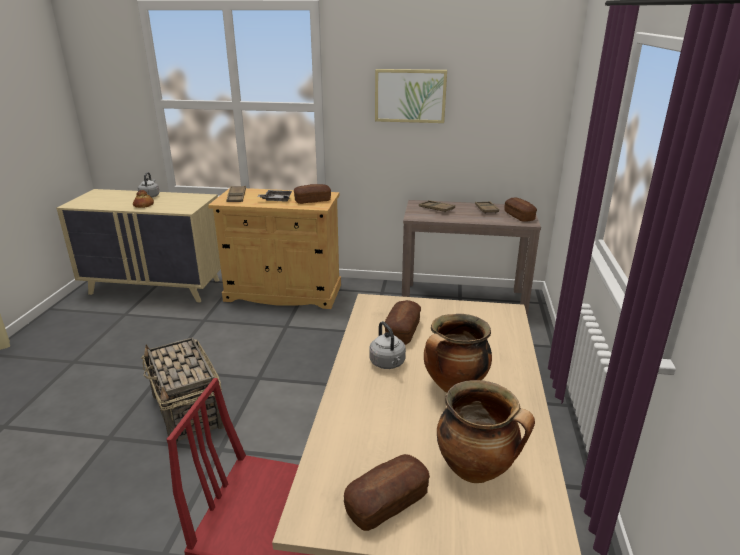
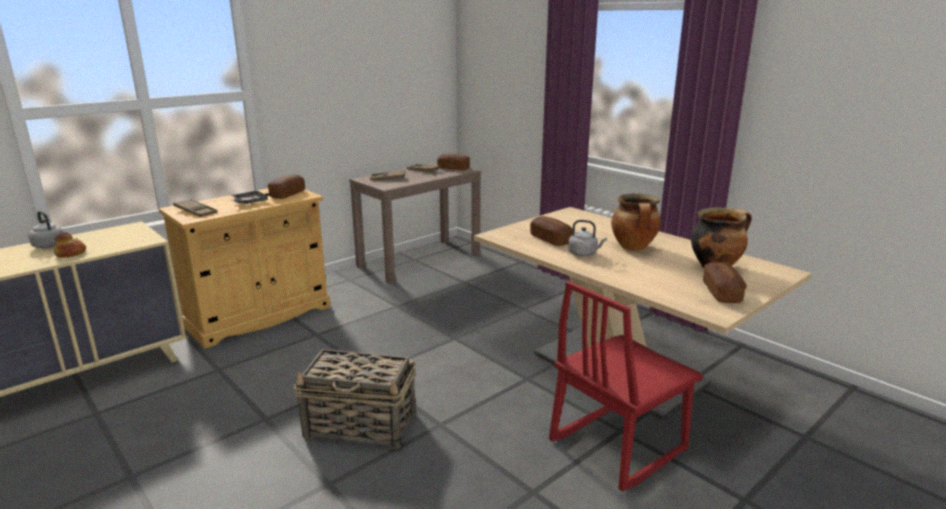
camera: 50 degrees left, 5 degrees down
(410, 96) = (337, 74): picture -> none

